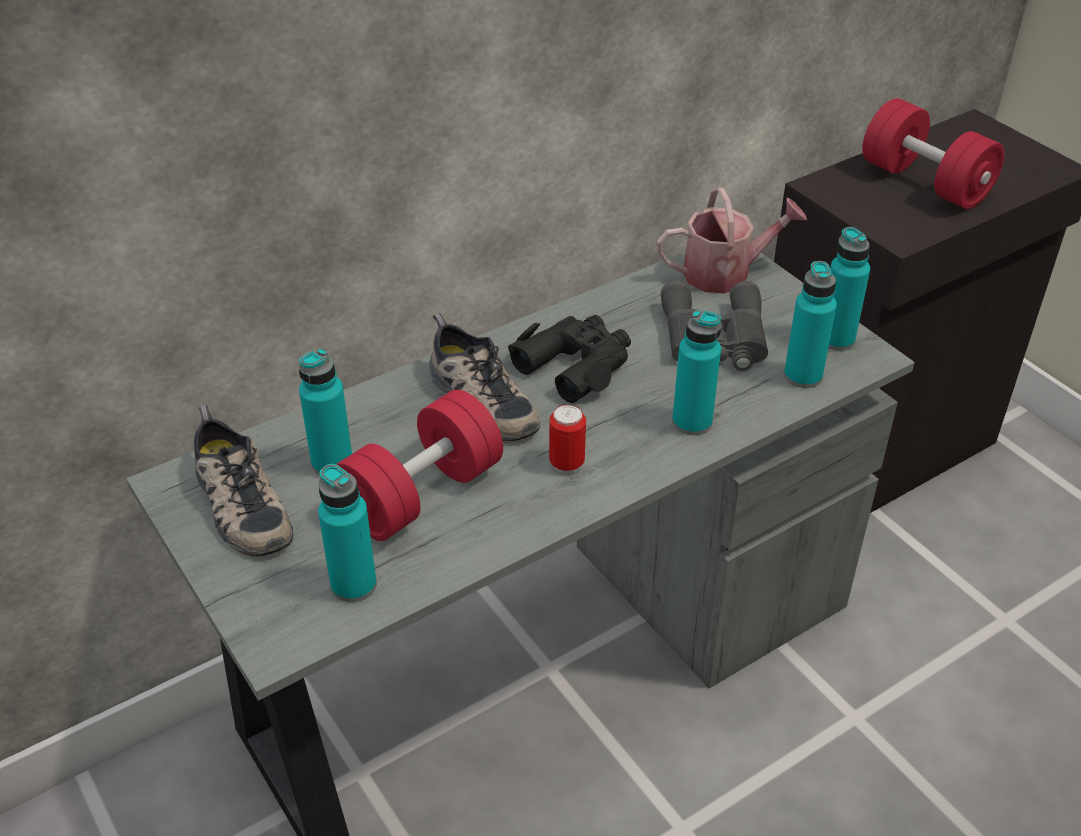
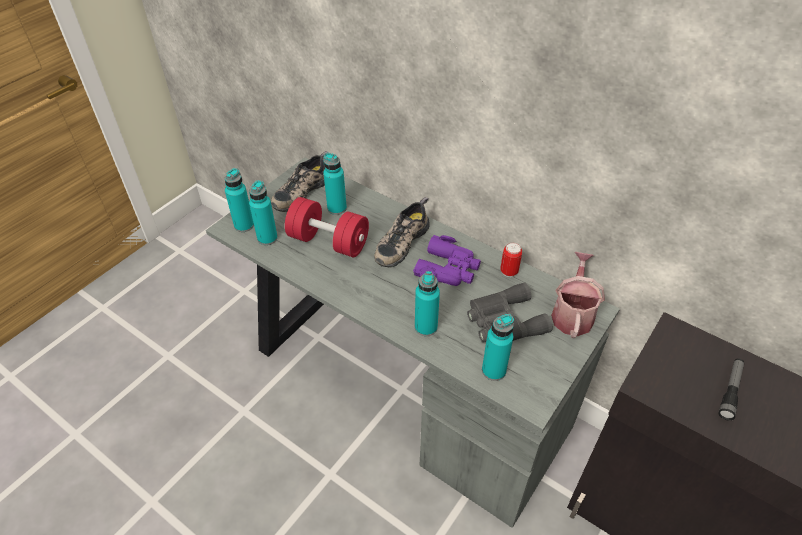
camera: 70 degrees right, 5 degrees up
(566, 463) = (370, 285): can -> can (509, 272)
(576, 364) = (448, 269): black binoculars -> purple binoculars
(725, 273) = (572, 313): watering can -> watering can turned 135 degrees counterclockwise
(836, 339) = (540, 381): turquoise bottle -> turquoise bottle (244, 225)
(925, 182) = (730, 391): red dumbbell -> flashlight

